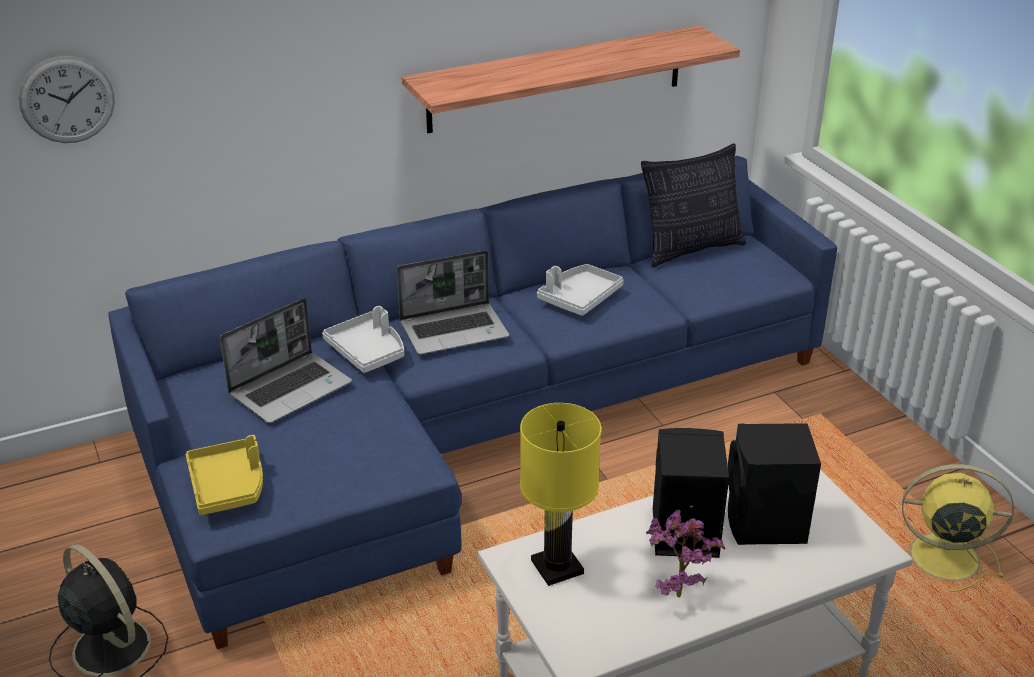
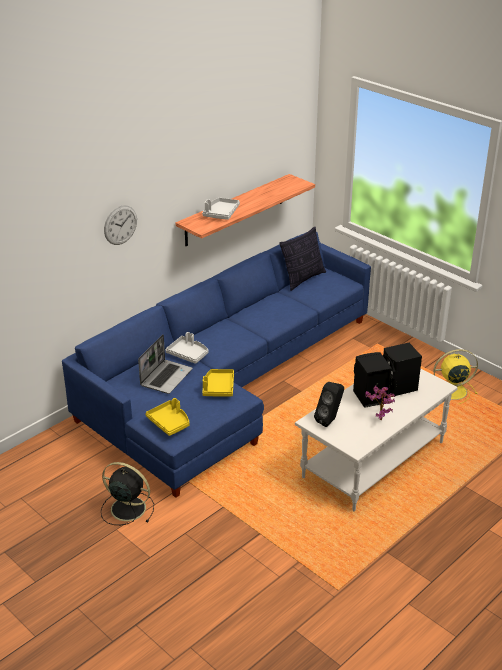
camera: 20 degrees left, 0 degrees up
(67, 100) = (46, 261): wall clock -> wall clock (120, 225)
(377, 434) = (218, 388): none -> yellow tray
(455, 330) = (221, 336): laptop -> none
(558, 567) = (330, 420): yellow table lamp -> black speaker
(579, 298) = (267, 311): grey tray -> grey tray (221, 213)

